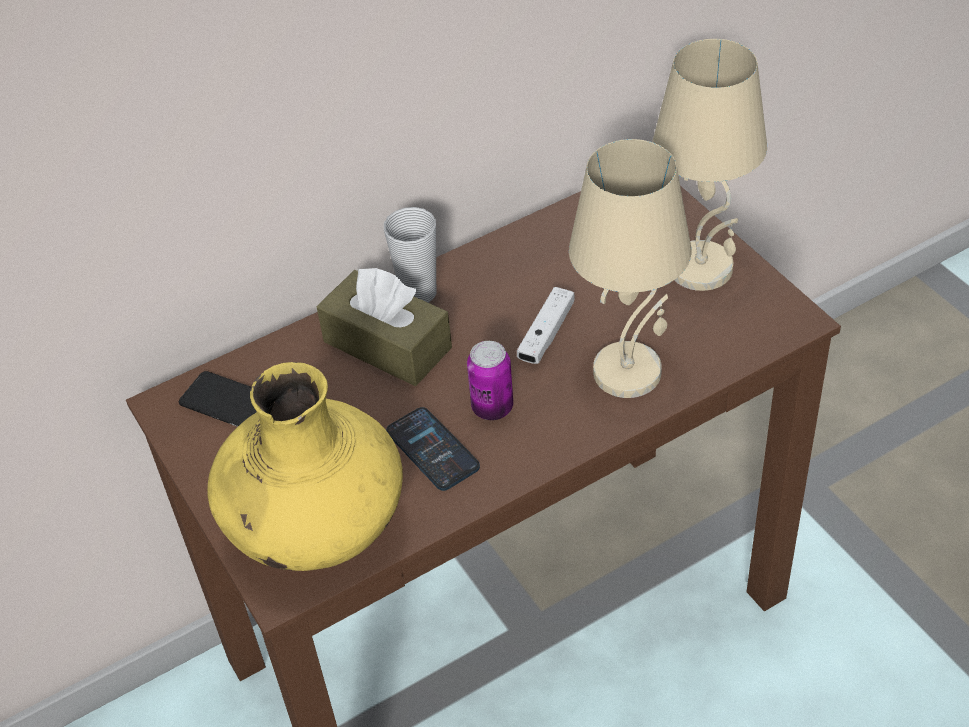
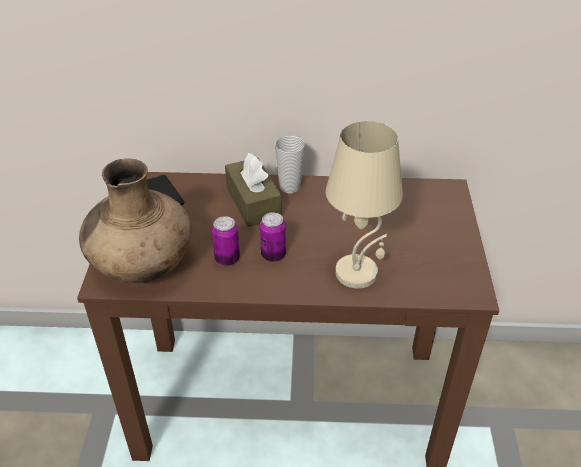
camera: 30 degrees right, 5 degrees down
(316, 529) = (142, 265): yellow vase -> brown vase
(432, 450) = (227, 259): phone -> can
(546, 334) = (332, 235): white game controller -> none
(703, 268) = (445, 243): beige table lamp -> none

